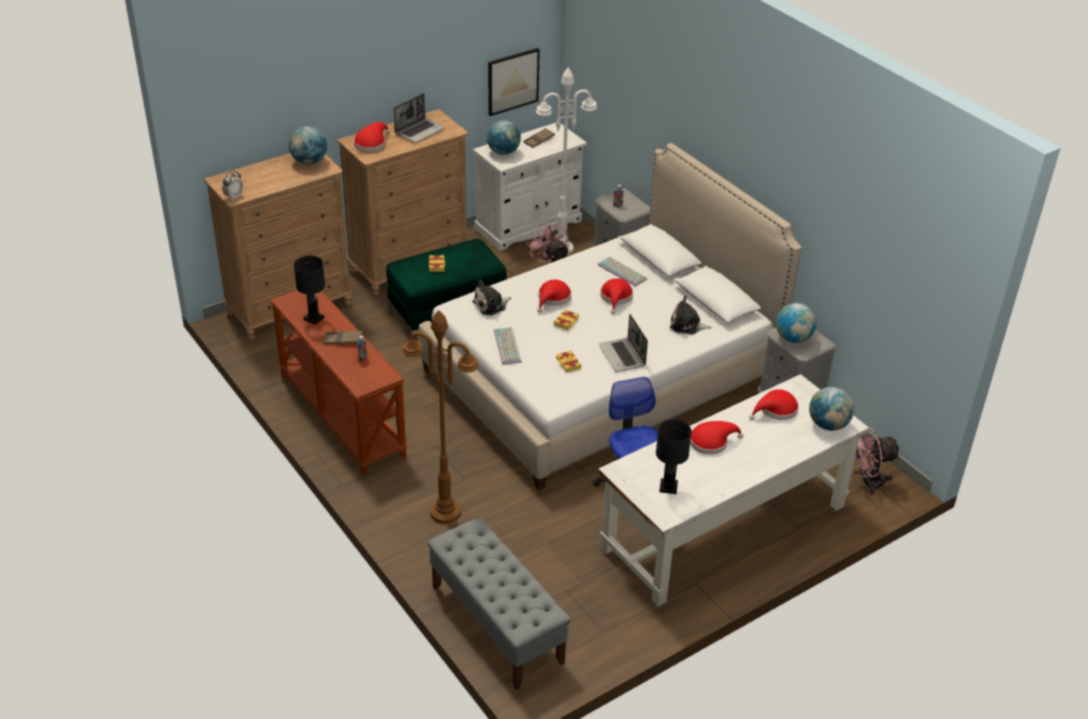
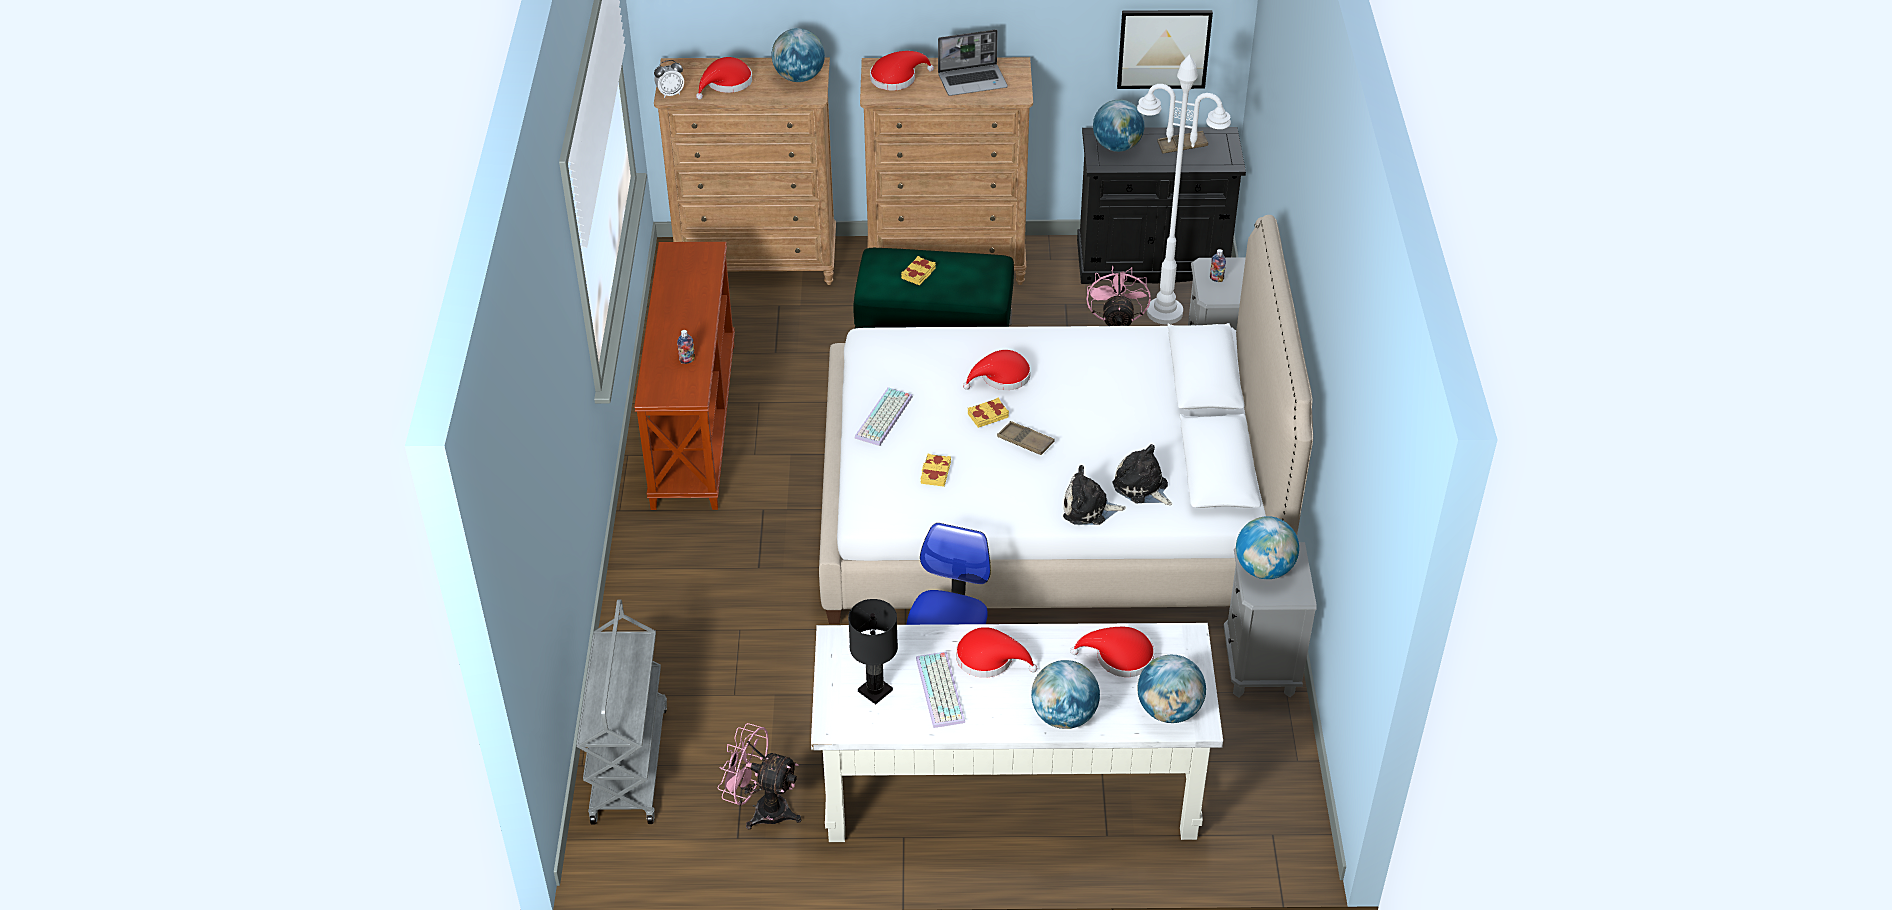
camera: 35 degrees right, 5 degrees up
(314, 318) = (683, 286): black table lamp -> none
(343, 340) = (687, 327): brown tray -> brown tray (1025, 441)
(444, 512) = (697, 598): brown floor lamp -> none
(491, 305) = (917, 354): plush toy -> plush toy (1088, 508)
(496, 624) = (628, 763): grey bench -> grey cart
(528, 225) = (1153, 261): white cabinet -> black cabinet
(616, 297) = (1085, 409): red hat -> red hat (726, 83)
(623, 272) = (1132, 377): keyboard -> keyboard (942, 691)
(623, 356) = (1013, 493): laptop -> none
(780, 452) = (1064, 716): none -> globe
(867, 482) = (1265, 823): pink fan -> pink fan (762, 809)

